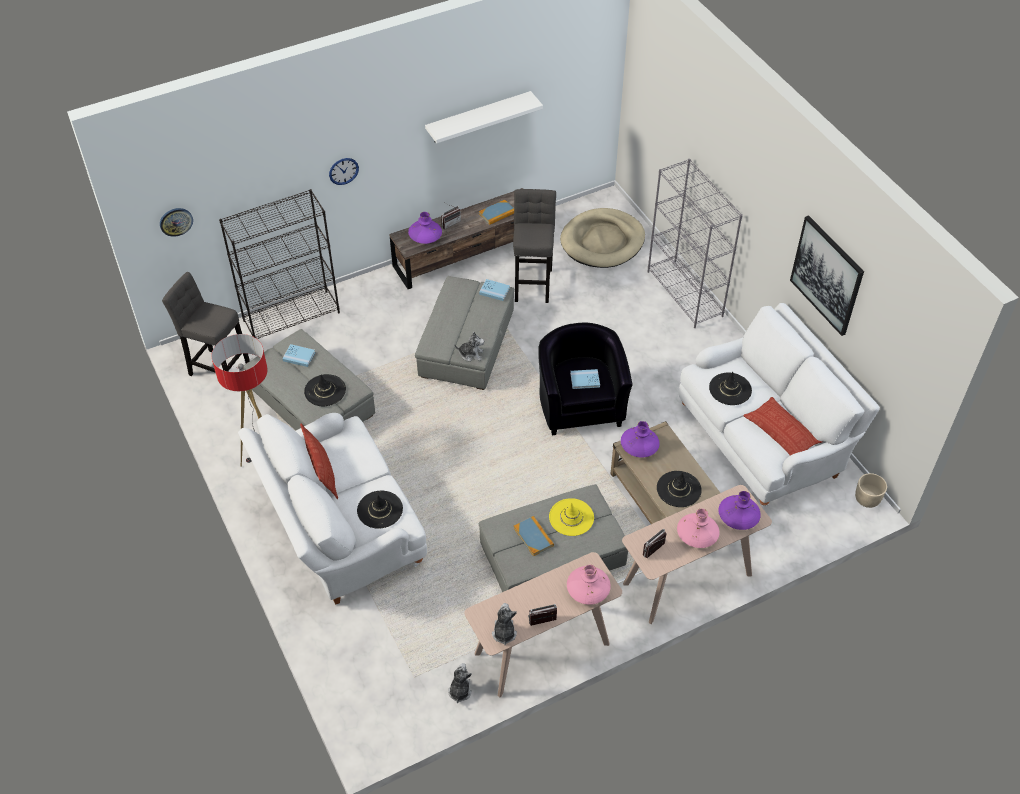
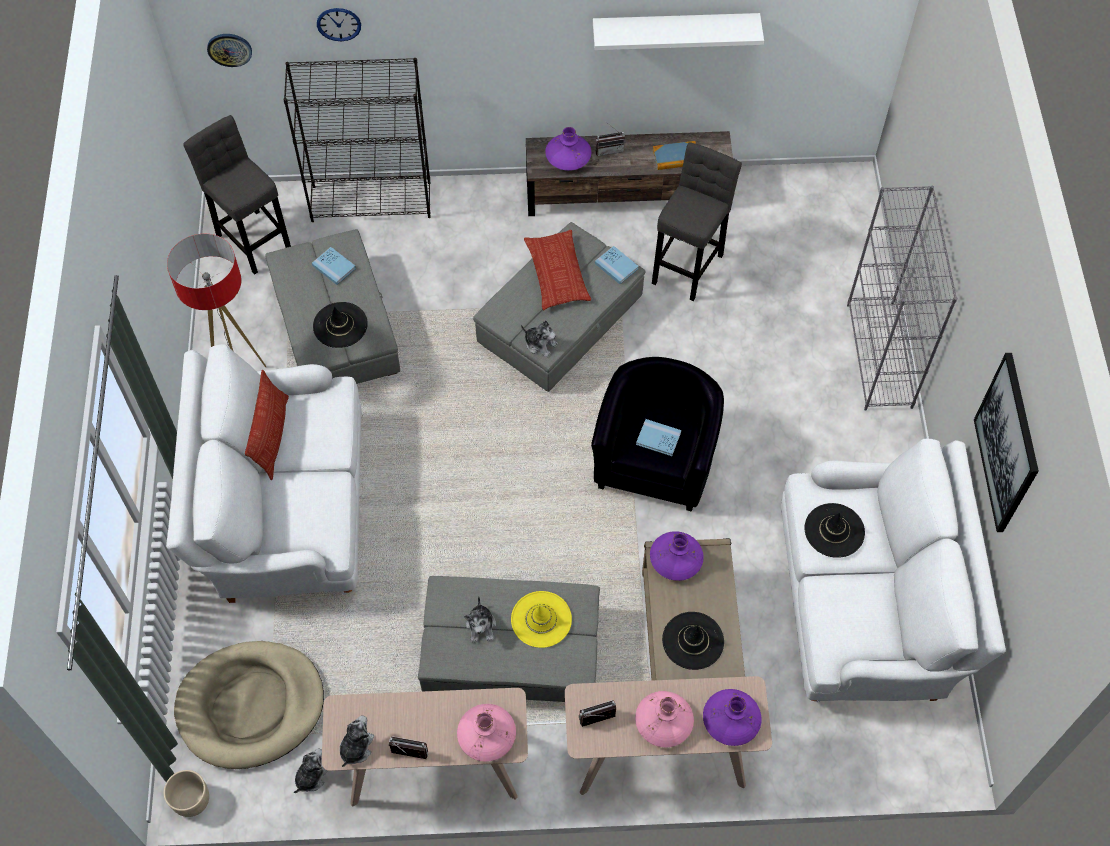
camera: 25 degrees right, 10 degrees up
(343, 171) = (468, 46): wall clock -> wall clock (339, 24)
(380, 509) = (310, 516): black hat -> none
(533, 537) = (481, 626): book -> plush toy
(602, 241) = (811, 239): beige dog bed -> beige dog bed (251, 706)
(782, 432) = (869, 620): pillow -> pillow (557, 273)
(867, 499) = (959, 749): beige planter -> beige planter (192, 800)

